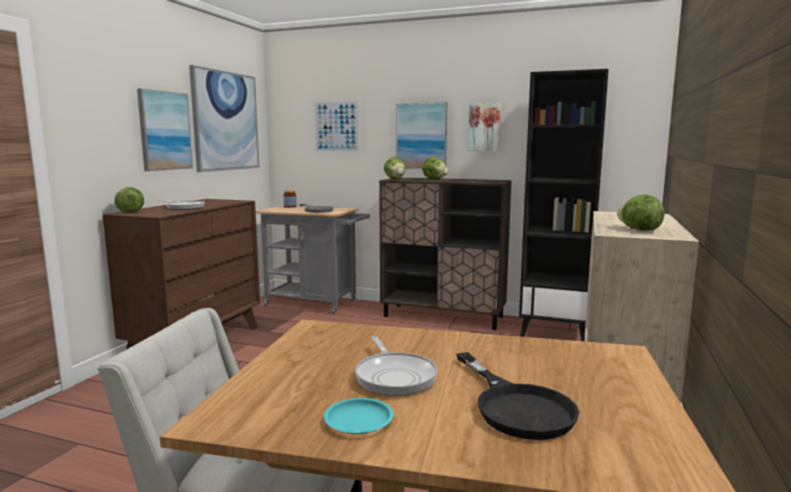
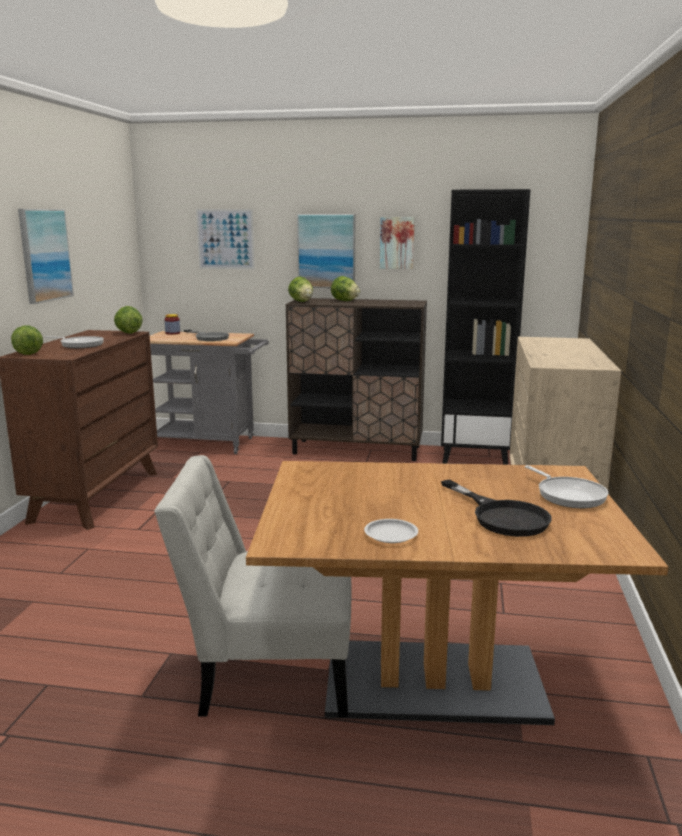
camera: 10 degrees left, 5 degrees up
(226, 121) = (99, 236): picture -> none
(359, 420) = (391, 534): turquoise plate -> white plate
(394, 376) = (398, 502): frying pan -> frying pan (568, 495)
(639, 230) = (567, 359): lettuce -> lettuce (128, 333)

